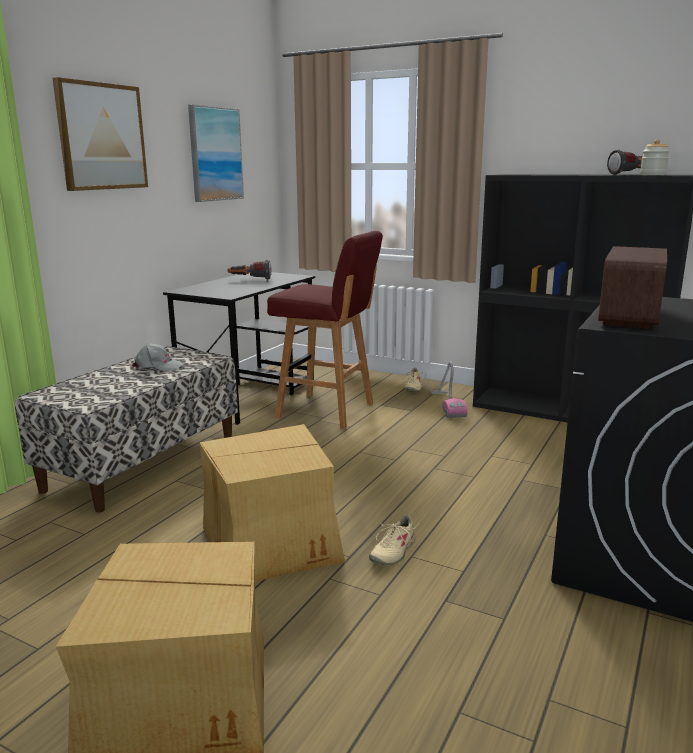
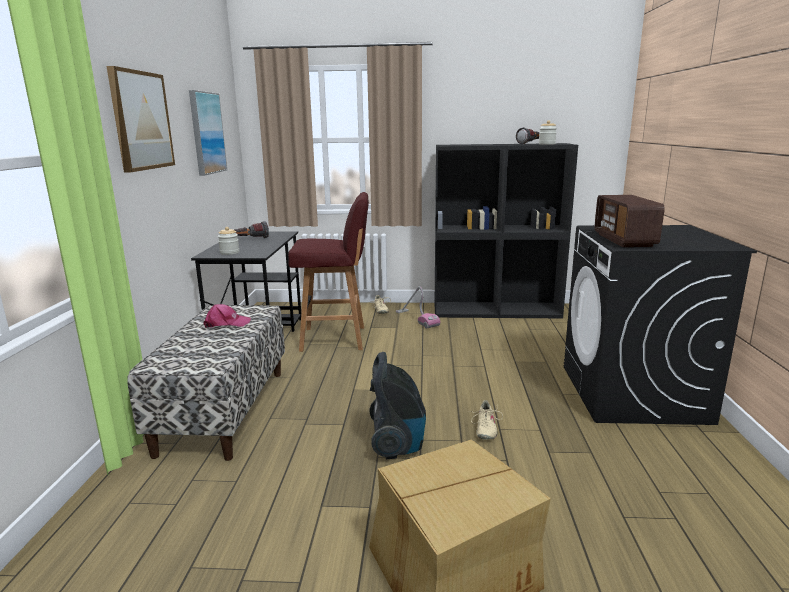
camera: 25 degrees left, 0 degrees up
(158, 366) = (226, 323): grey cap -> pink cap
(206, 290) = (229, 252): none -> jar
(274, 540) = (397, 444): cardboard box -> vacuum cleaner

